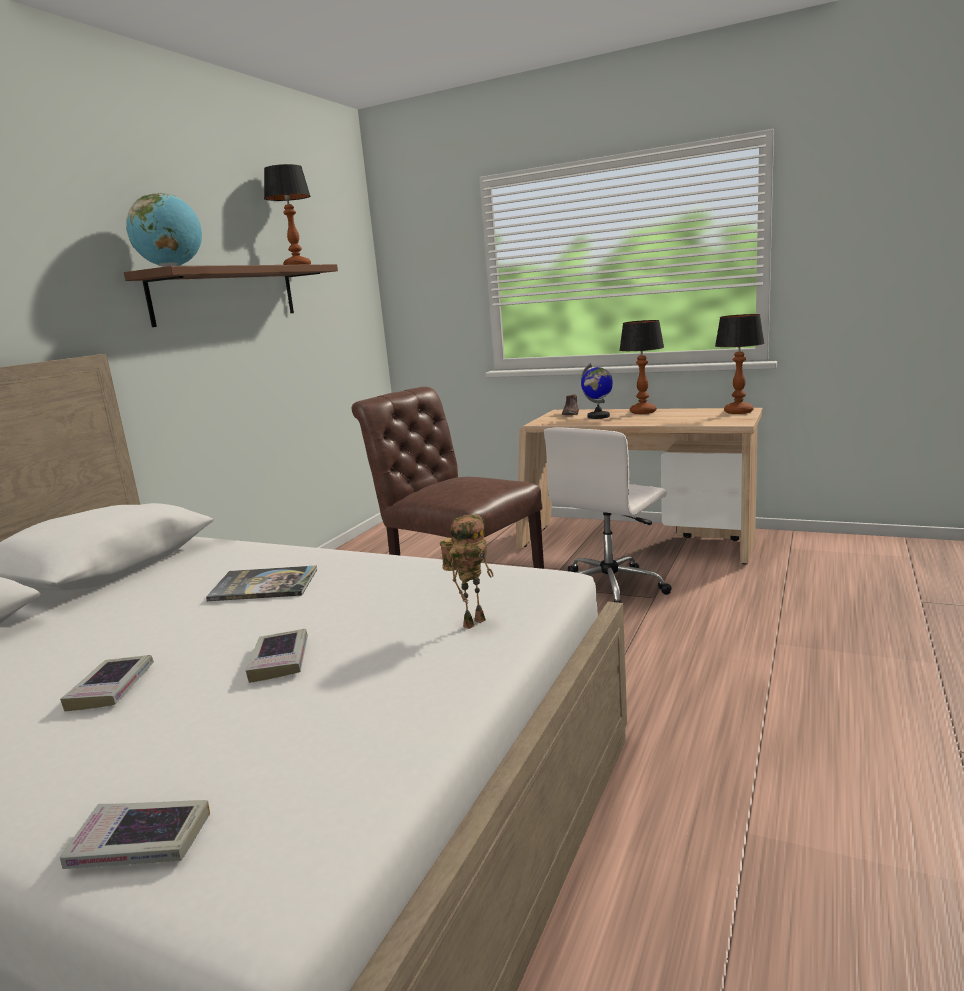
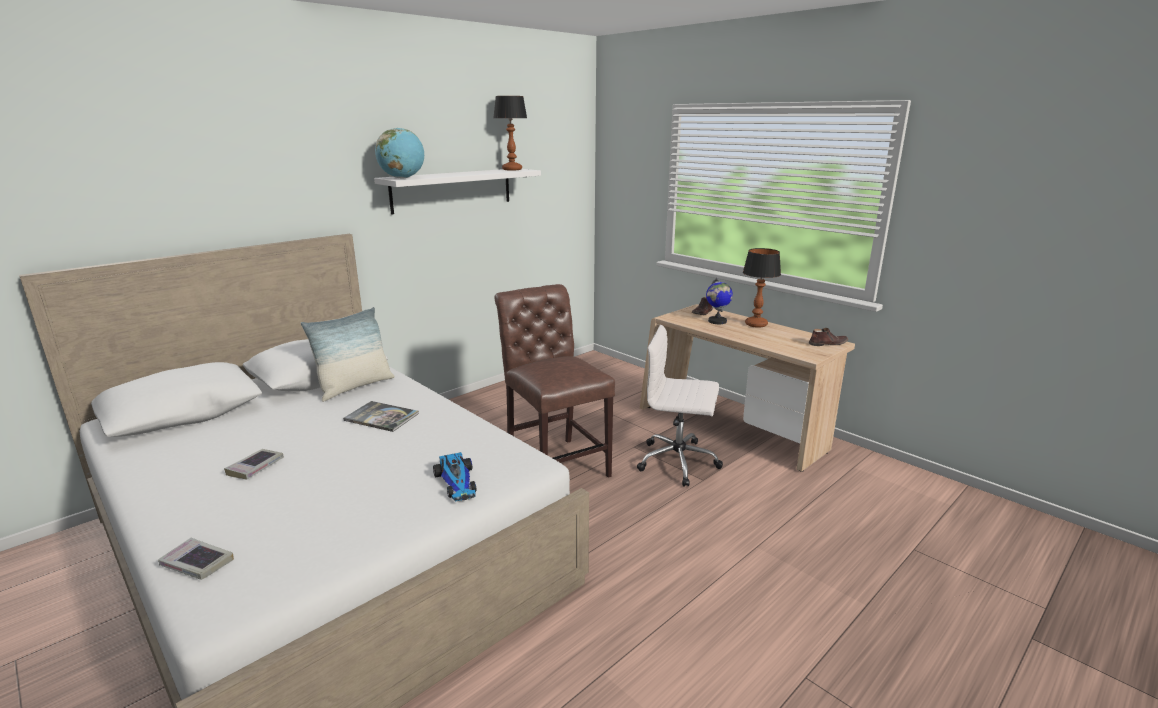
camera: 20 degrees right, 5 degrees up
(180, 565) = (355, 387): none -> pillow
(226, 295) = (452, 190): brown shelf -> white shelf
(280, 660) = (340, 476): book -> none
(473, 622) = (458, 483): toy robot -> toy car
(611, 588) = (679, 462): white office chair -> white office chair turned 45 degrees clockwise
(737, 412) = (827, 344): table lamp -> brown shoe

